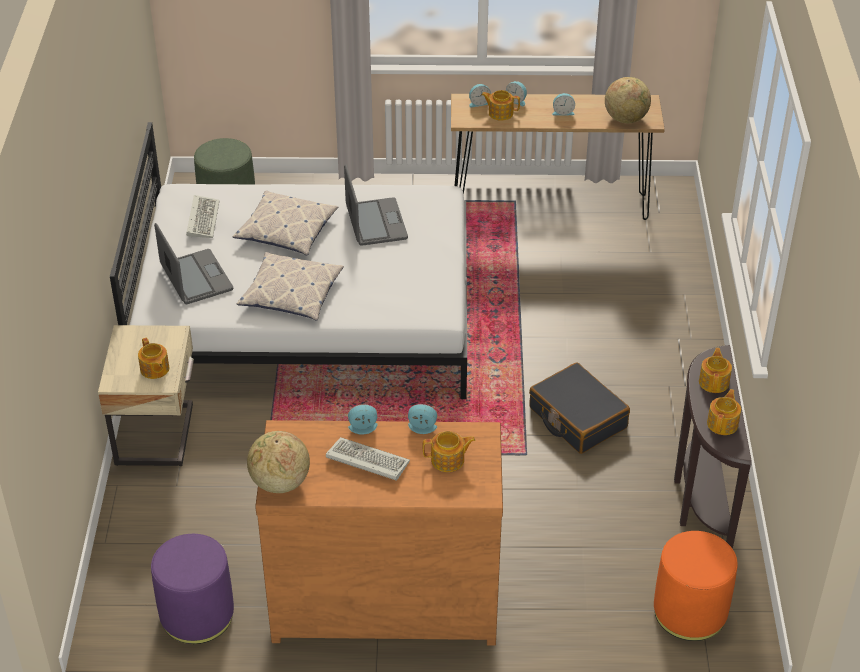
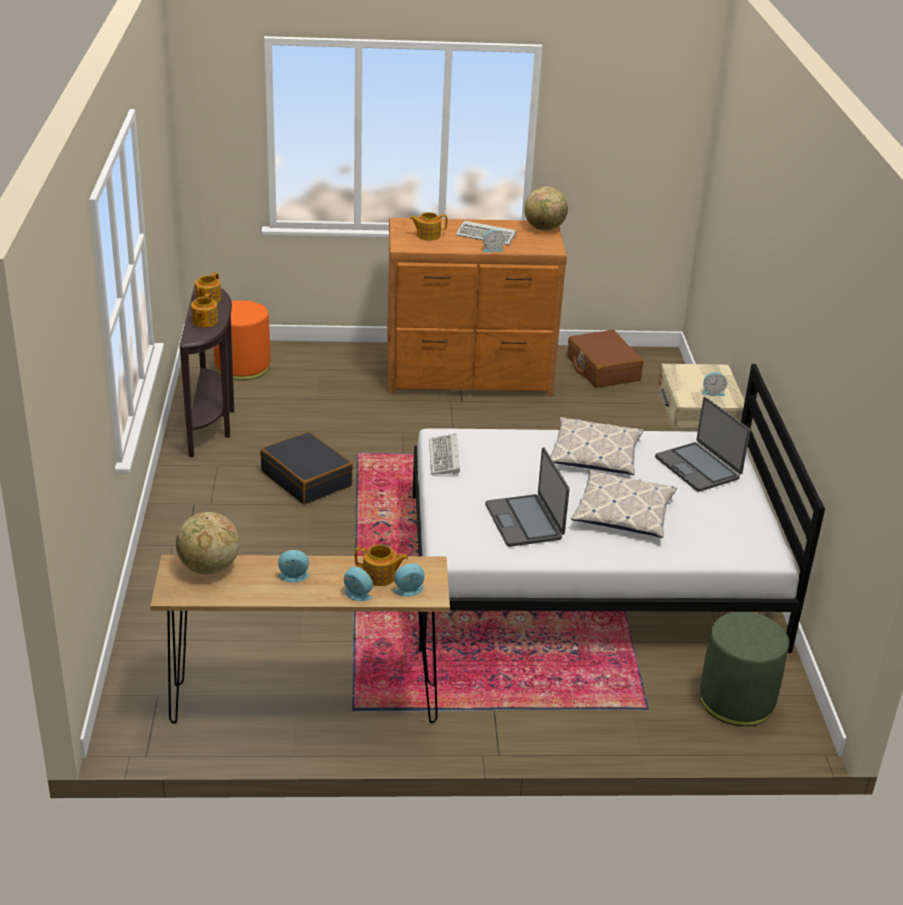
camera: 175 degrees right, 10 degrees down
(154, 369) = (689, 377): teapot -> none
(197, 615) = (602, 369): purple ottoman -> brown suitcase
(202, 218) = (723, 523): keyboard -> keyboard (445, 458)
(422, 428) = (449, 249): alarm clock -> alarm clock (712, 392)

